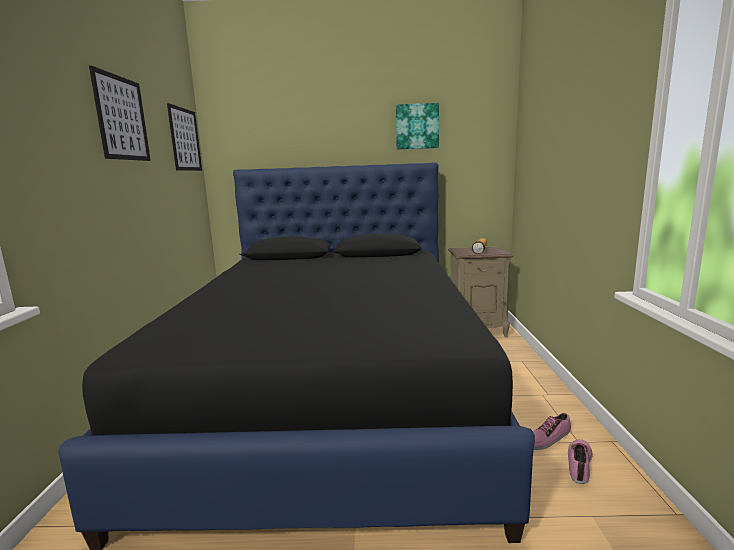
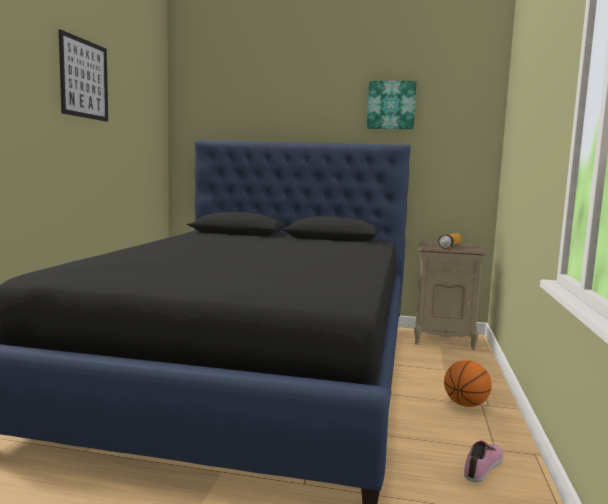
camera: 10 degrees right, 5 degrees down
(185, 139) = (150, 106): picture -> none
(530, 397) = (465, 404): none -> basketball
(547, 438) = (460, 441): shoe -> none

